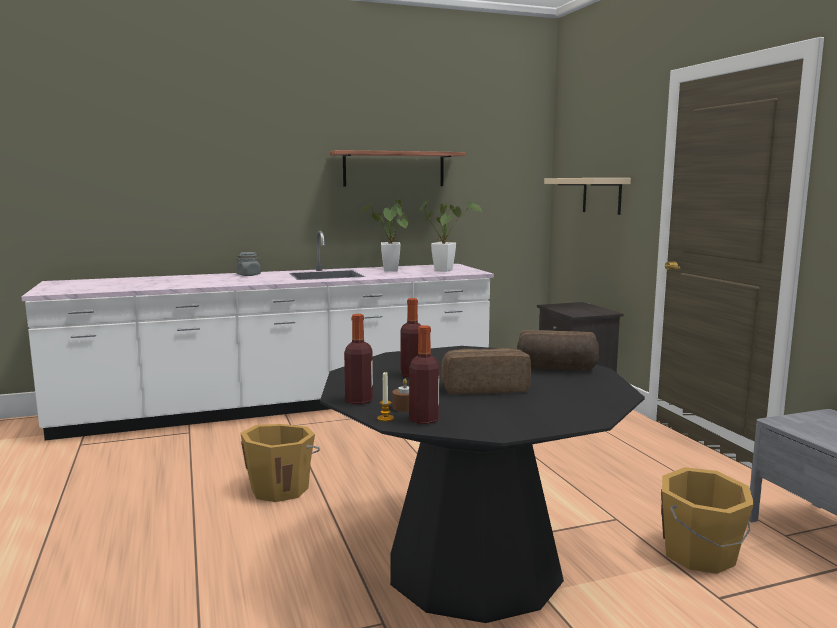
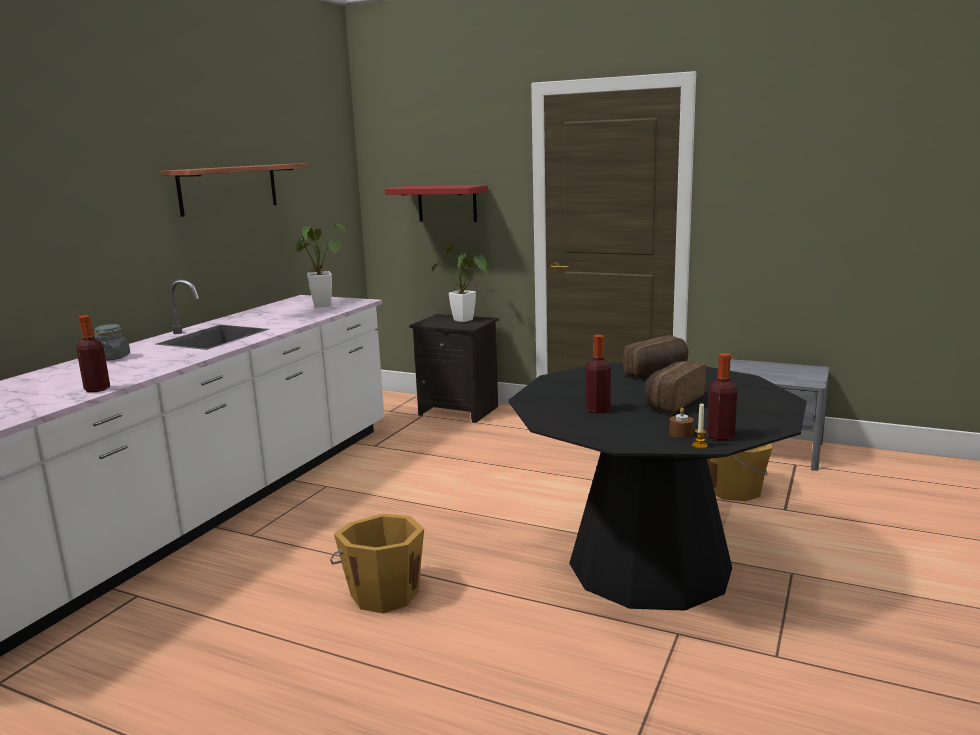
camera: 45 degrees left, 5 degrees up
(359, 401) = (639, 441): bottle -> bottle (97, 389)
(390, 271) = (270, 317): potted plant -> potted plant (466, 321)
(602, 195) = (447, 203): beige shelf -> red shelf

